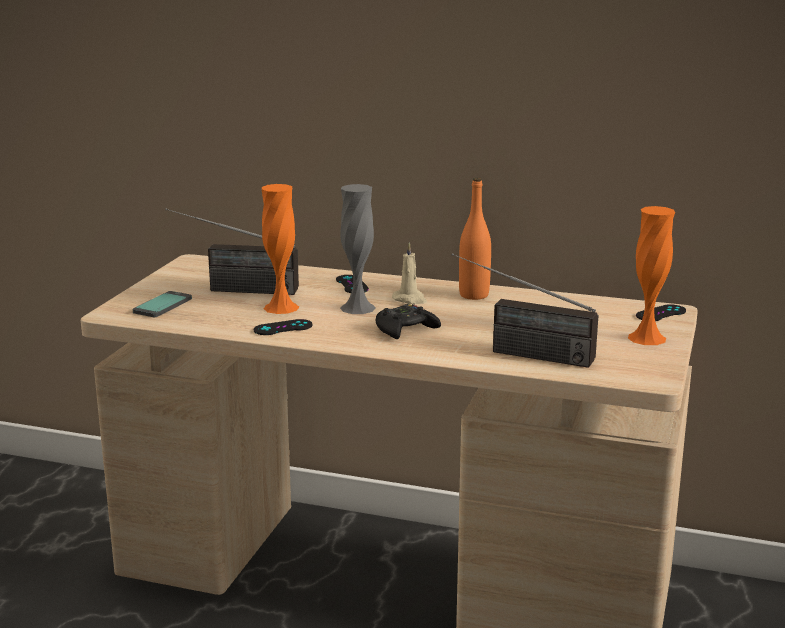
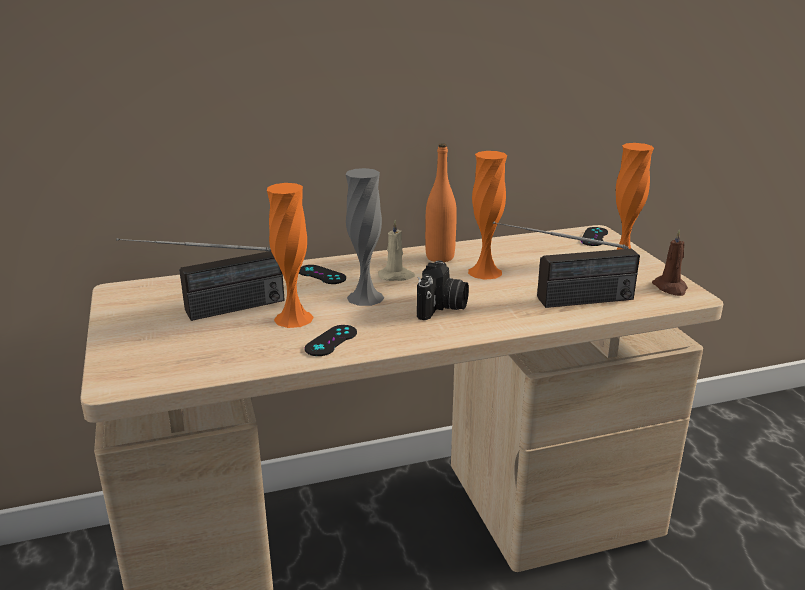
camera: 35 degrees left, 5 degrees up
(162, 305) = (162, 354): phone -> none
(405, 329) = (442, 307): black game controller -> camera
(492, 315) = (485, 272): none -> orange vase
(647, 369) = (670, 288): none -> brown candle

